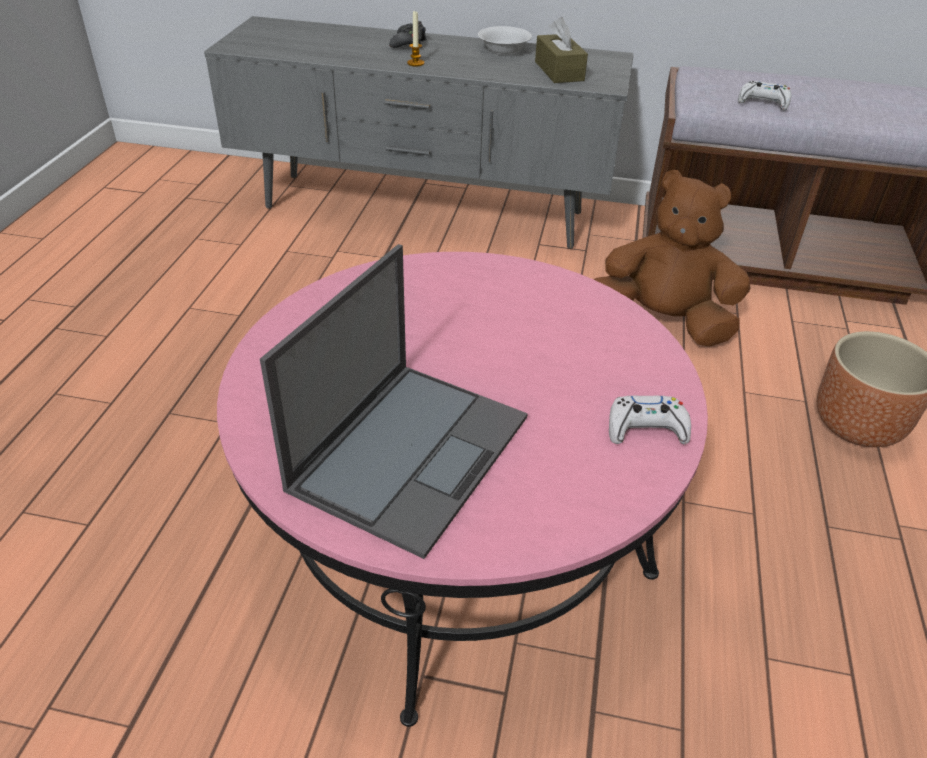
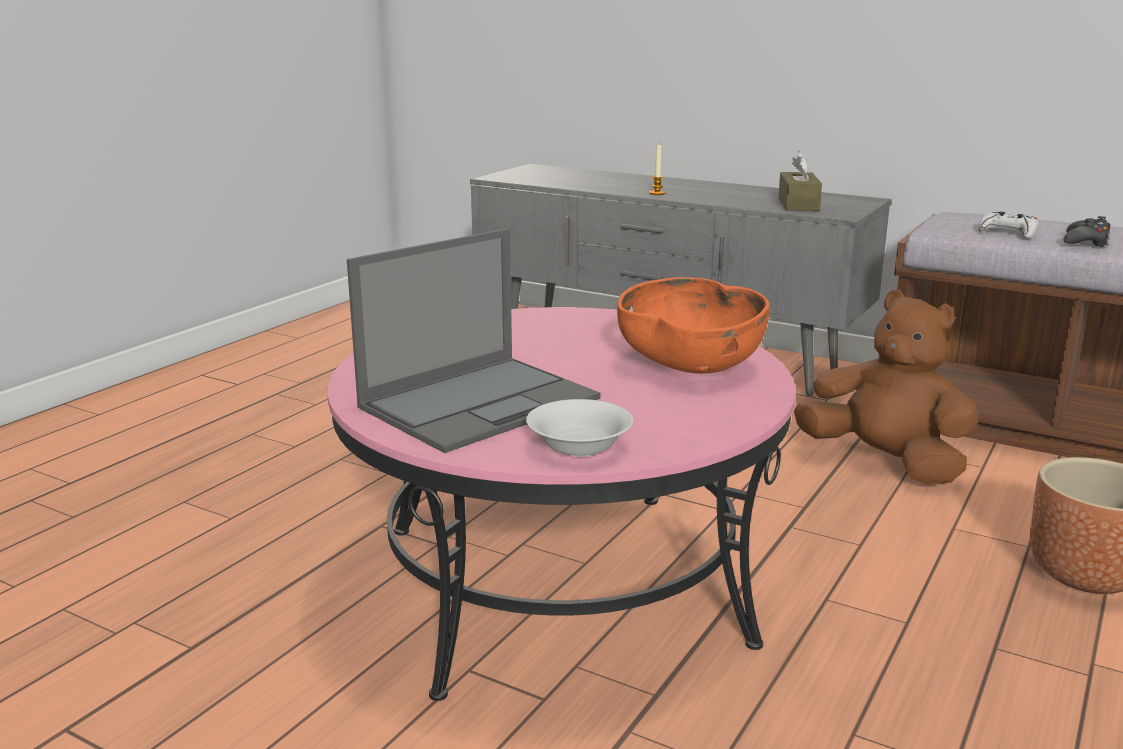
camera: 20 degrees right, 20 degrees down
(408, 44) = (661, 183): black game controller -> black game controller (1086, 242)
(503, 50) = (752, 191): white bowl -> white bowl (578, 447)
(579, 339) = (691, 364): none -> orange bowl
(646, 428) = (710, 417): white game controller -> none

